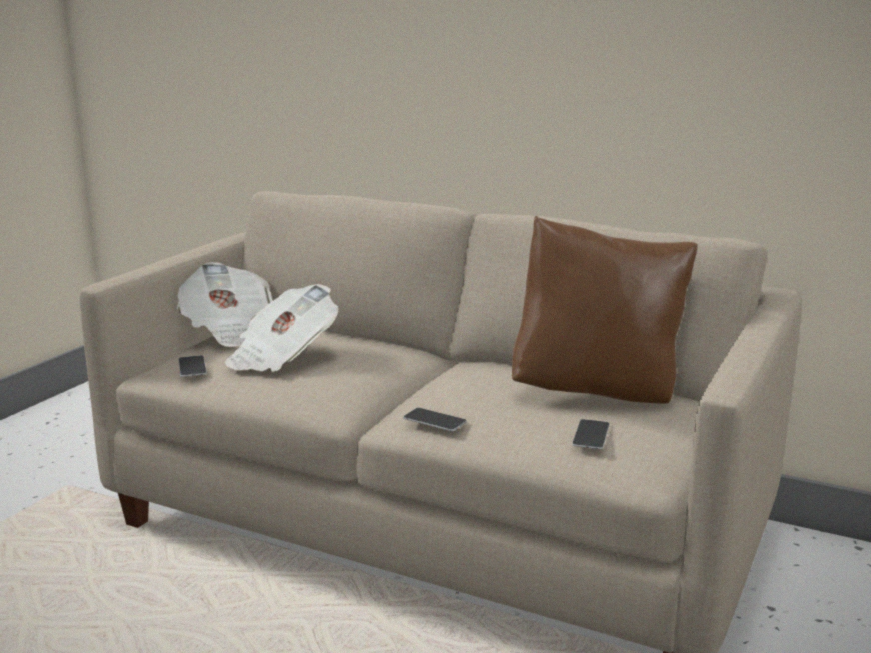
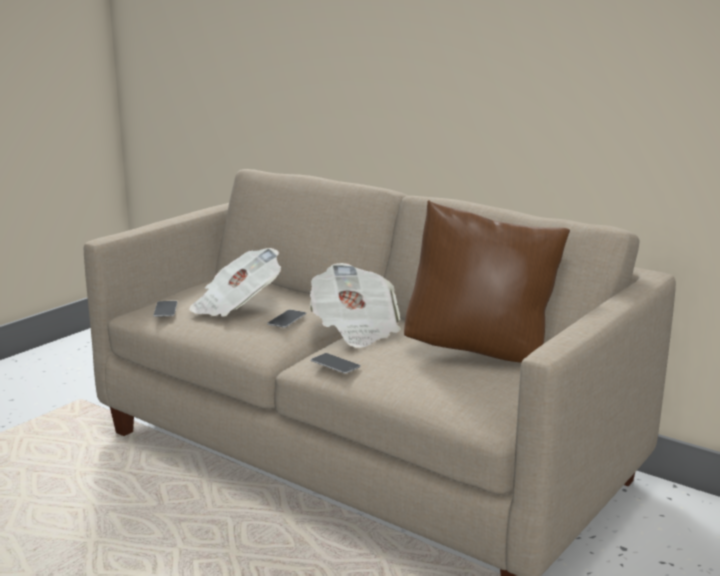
camera: 10 degrees right, 0 degrees up
(229, 330) = (205, 282): newspaper -> newspaper (355, 329)
(591, 434) = (455, 384): phone -> phone (287, 319)

